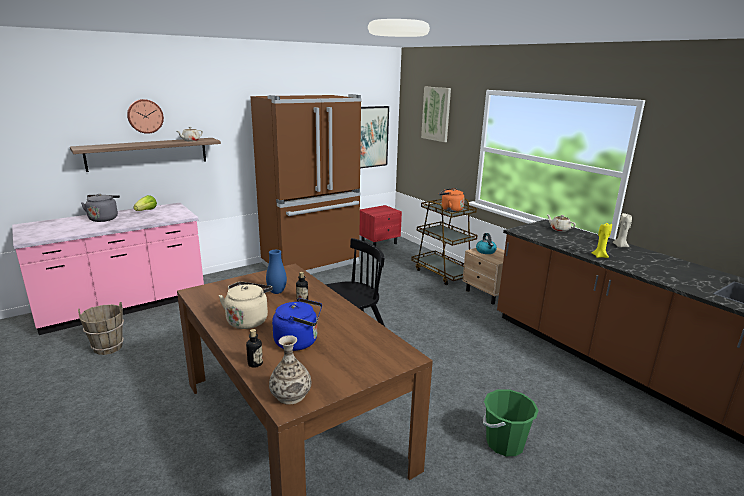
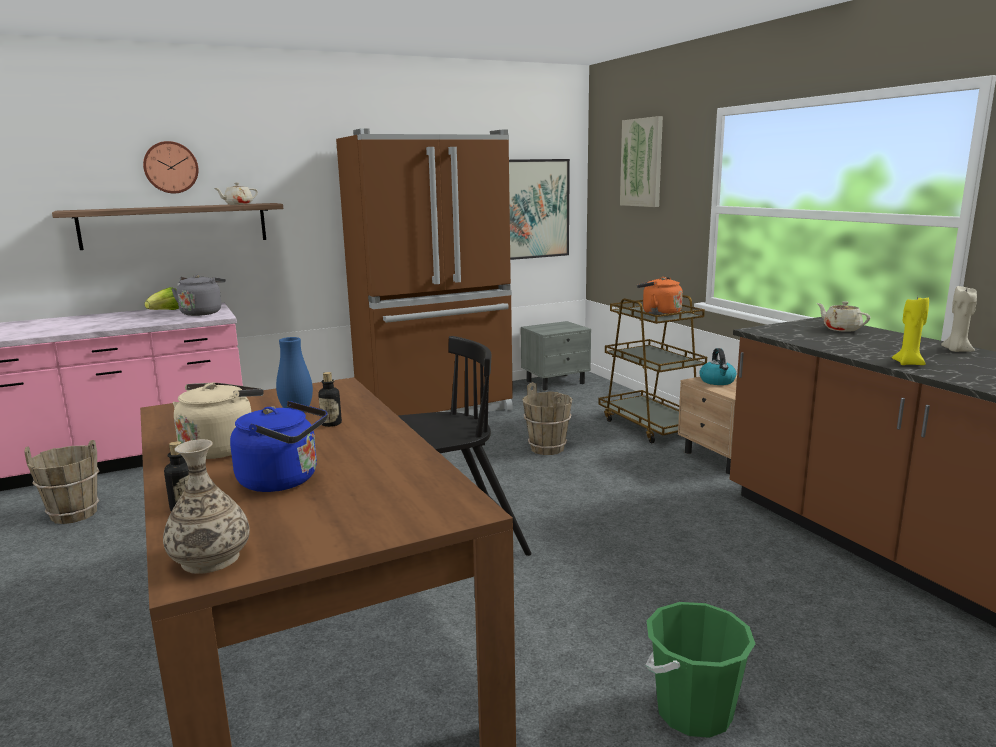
camera: 10 degrees right, 5 degrees down
(104, 218) = (99, 319): grey kettle -> grey kettle (202, 313)
(379, 243) = (556, 382): red nightstand -> grey nightstand
(388, 290) = (547, 448): none -> brown bucket

